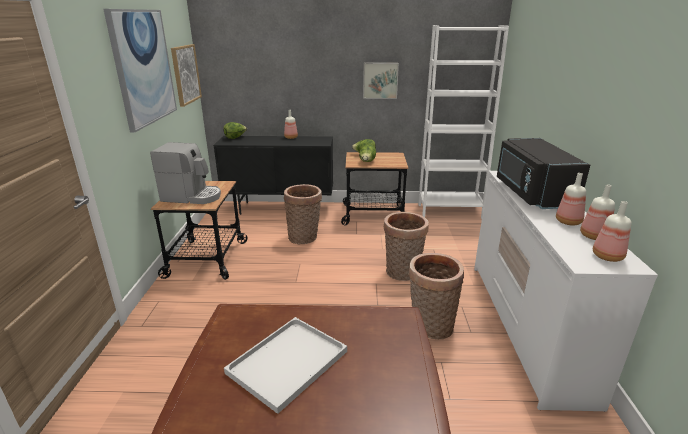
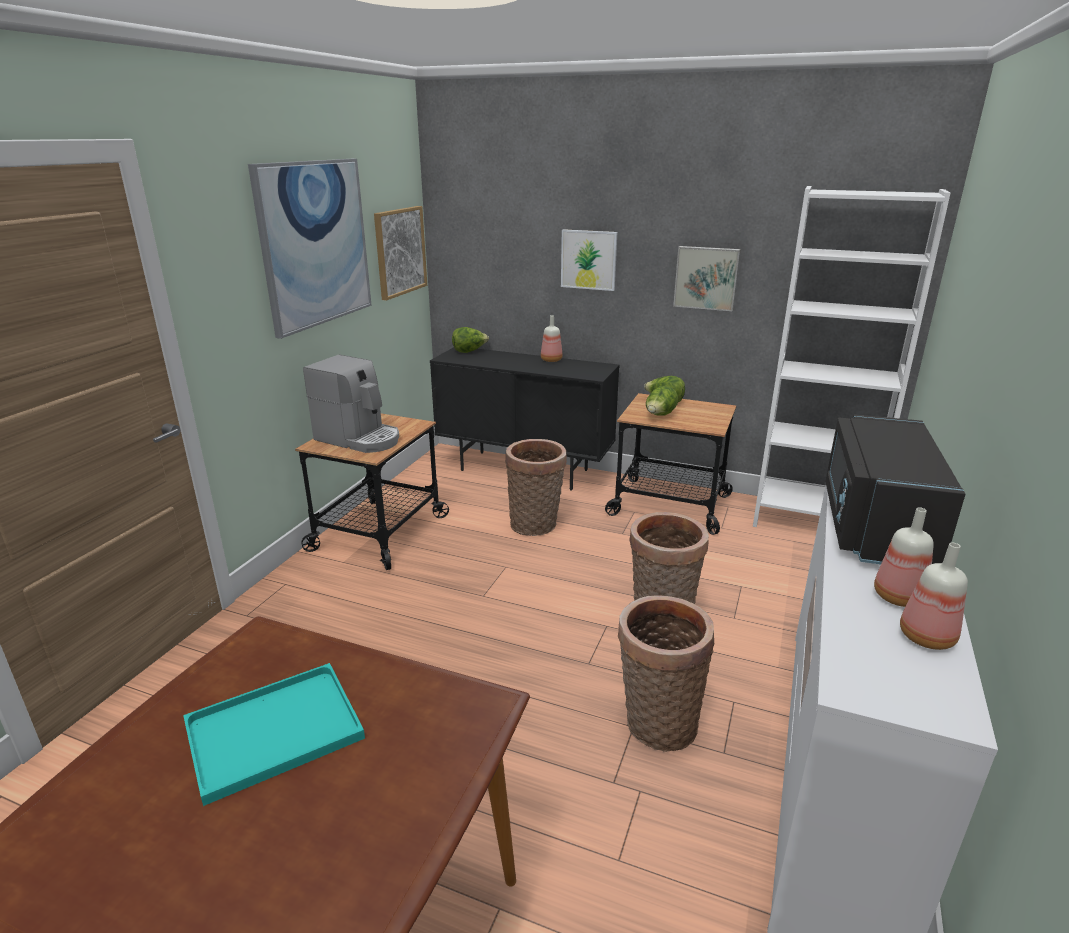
camera: 20 degrees right, 0 degrees up
(288, 360) = (277, 728): white tray -> turquoise tray
(309, 74) = (588, 260): none -> picture
(606, 257) = (915, 686): bottle -> none

